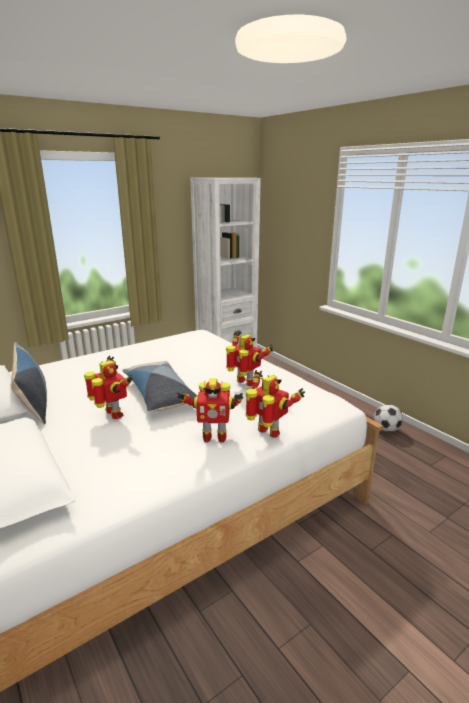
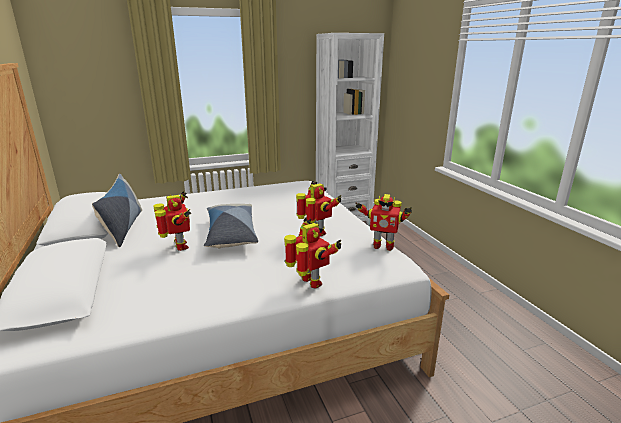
camera: 15 degrees right, 0 degrees up
(213, 437) = (255, 279): toy robot -> toy robot (382, 246)
(386, 429) = (486, 304): football -> none

